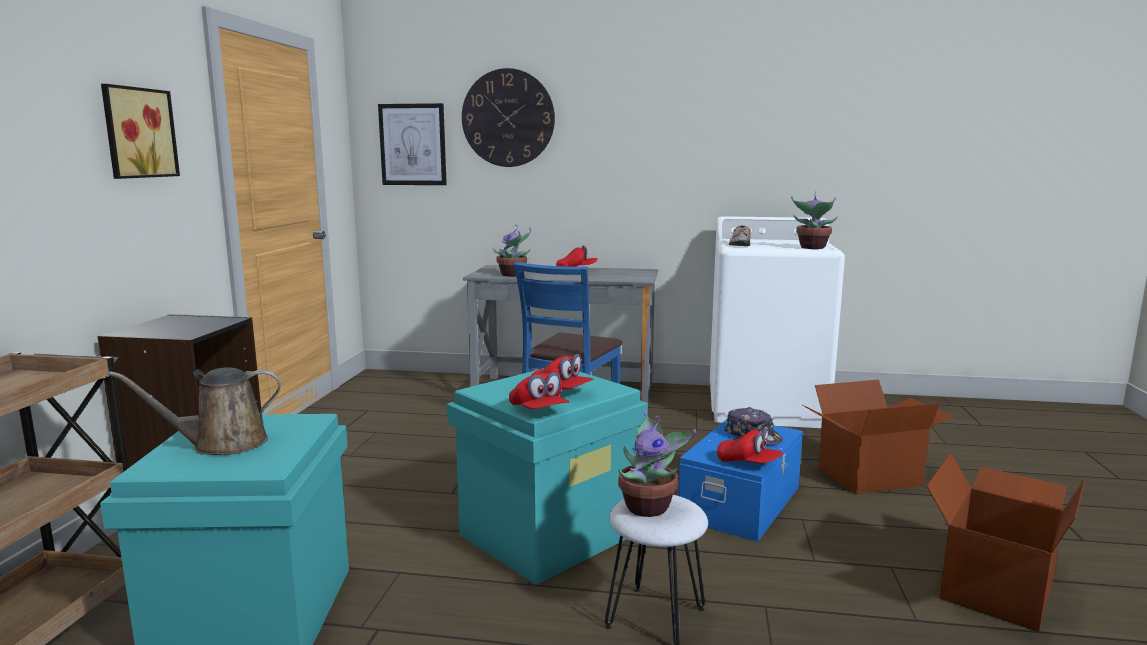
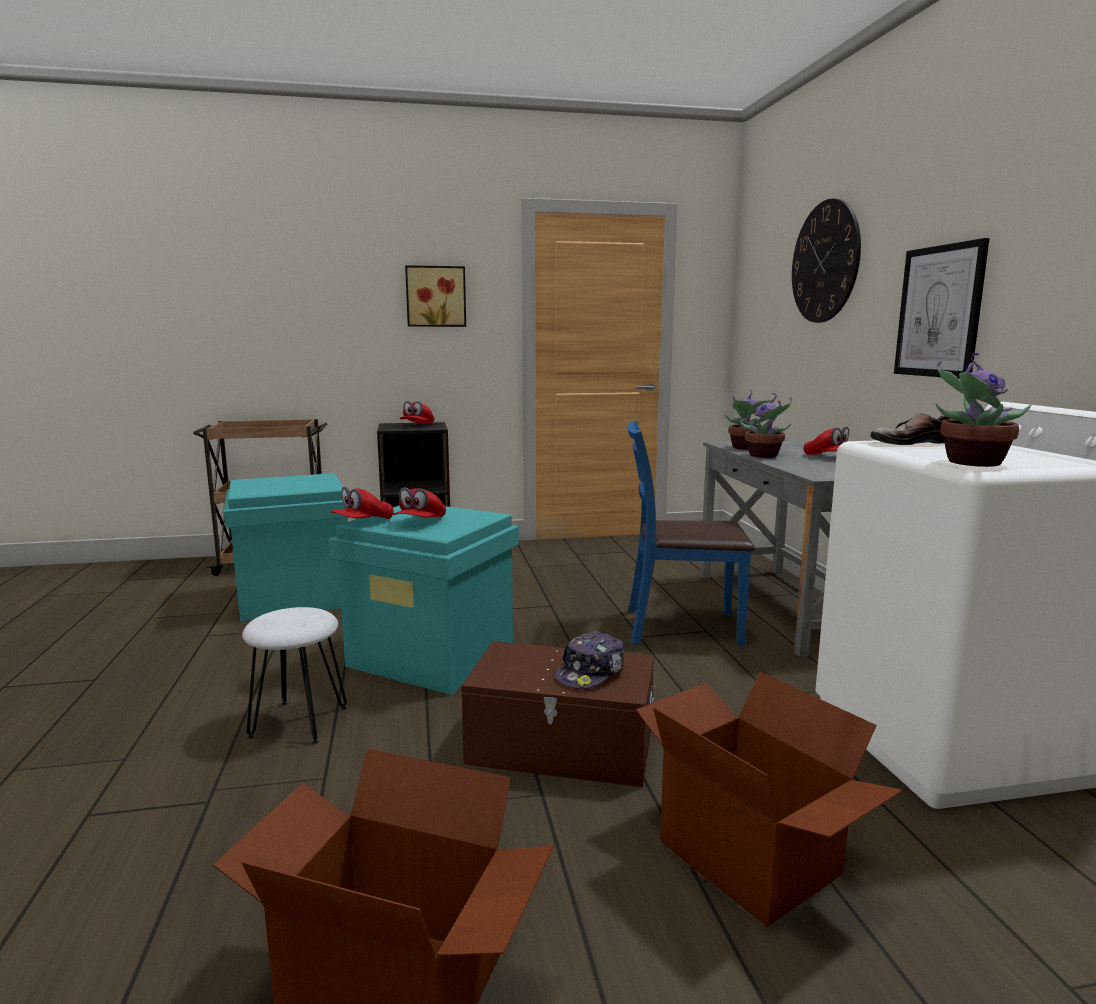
camera: 70 degrees right, 0 degrees up
(222, 445) = (281, 483): brown watering can -> none
(413, 144) = (764, 300): picture -> picture (939, 311)
(649, 507) = (291, 615): potted plant -> potted plant (765, 456)
(742, 503) = (561, 747): blue storage box -> brown storage box
(748, 463) = (495, 675): red cap -> red cap (417, 425)

